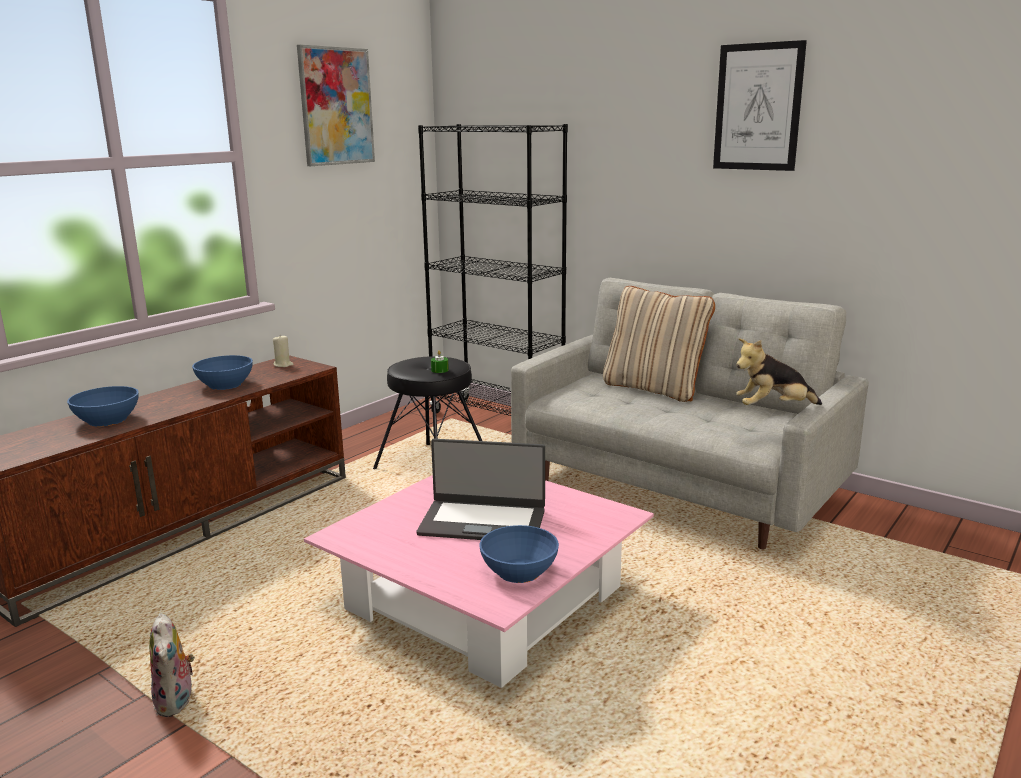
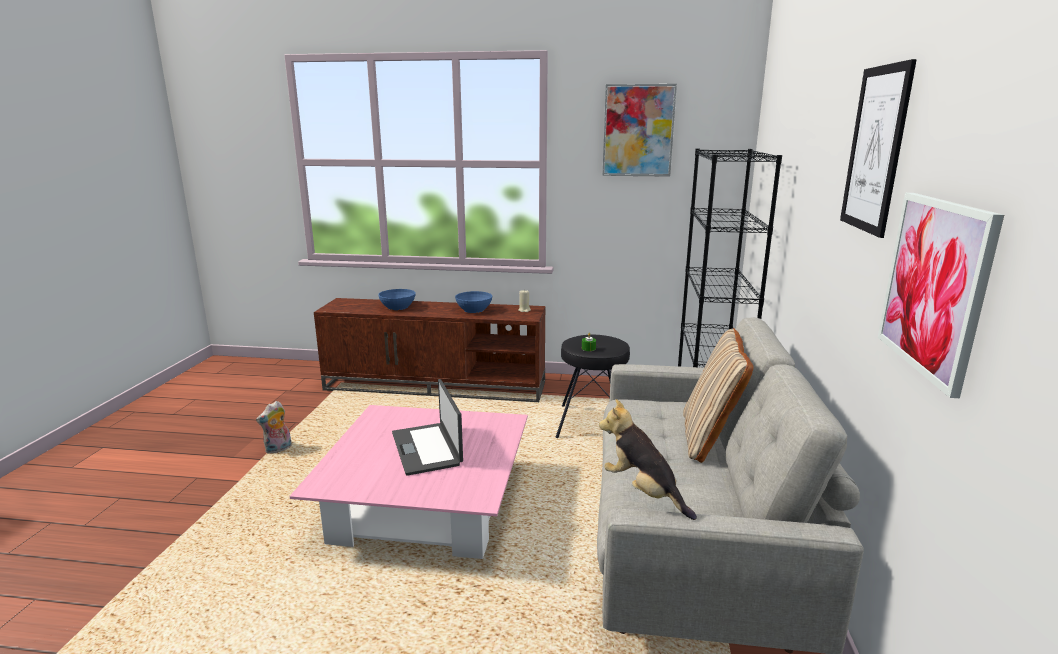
camera: 60 degrees right, 0 degrees up
(519, 571) = (364, 481): blue bowl -> none
(880, 189) = (934, 286): none -> picture

